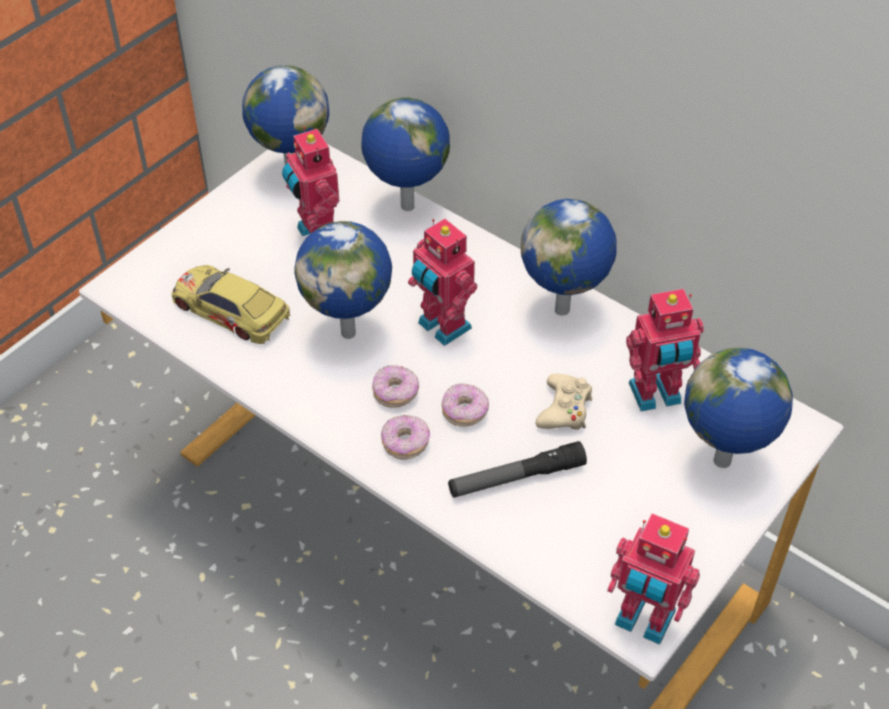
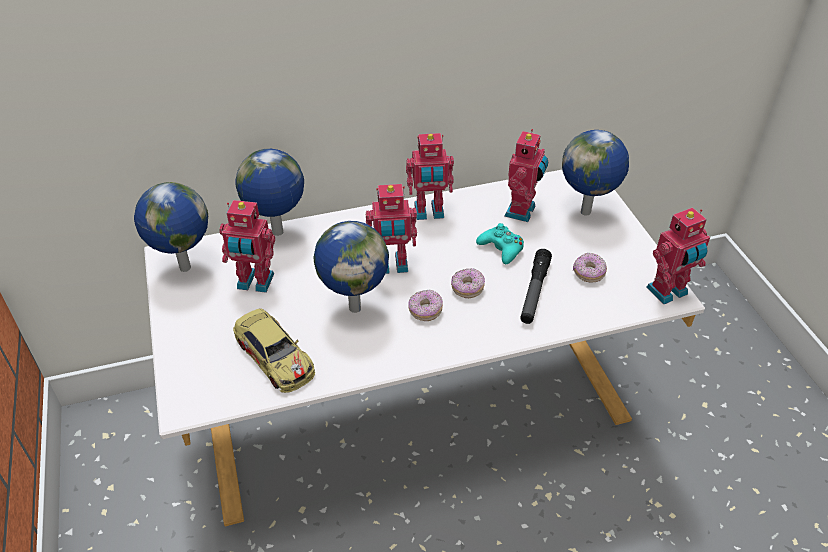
camera: 55 degrees left, 5 degrees down
(230, 310) = (274, 356): toy car -> toy car turned 105 degrees counterclockwise
(405, 443) = (469, 325): donut -> donut (588, 273)
(564, 310) = (429, 212): globe -> toy robot
(564, 409) = (501, 248): beige game controller -> turquoise game controller

